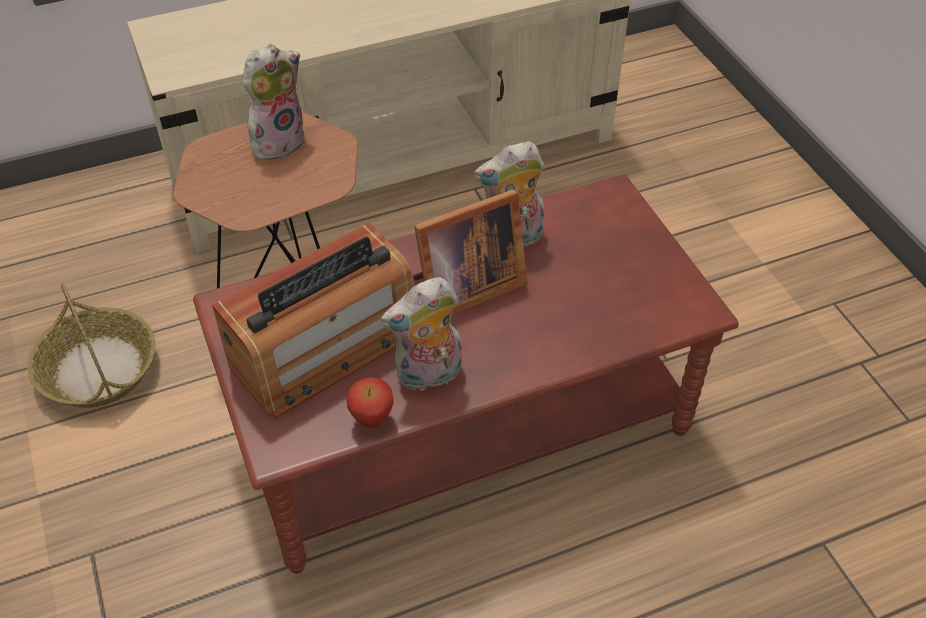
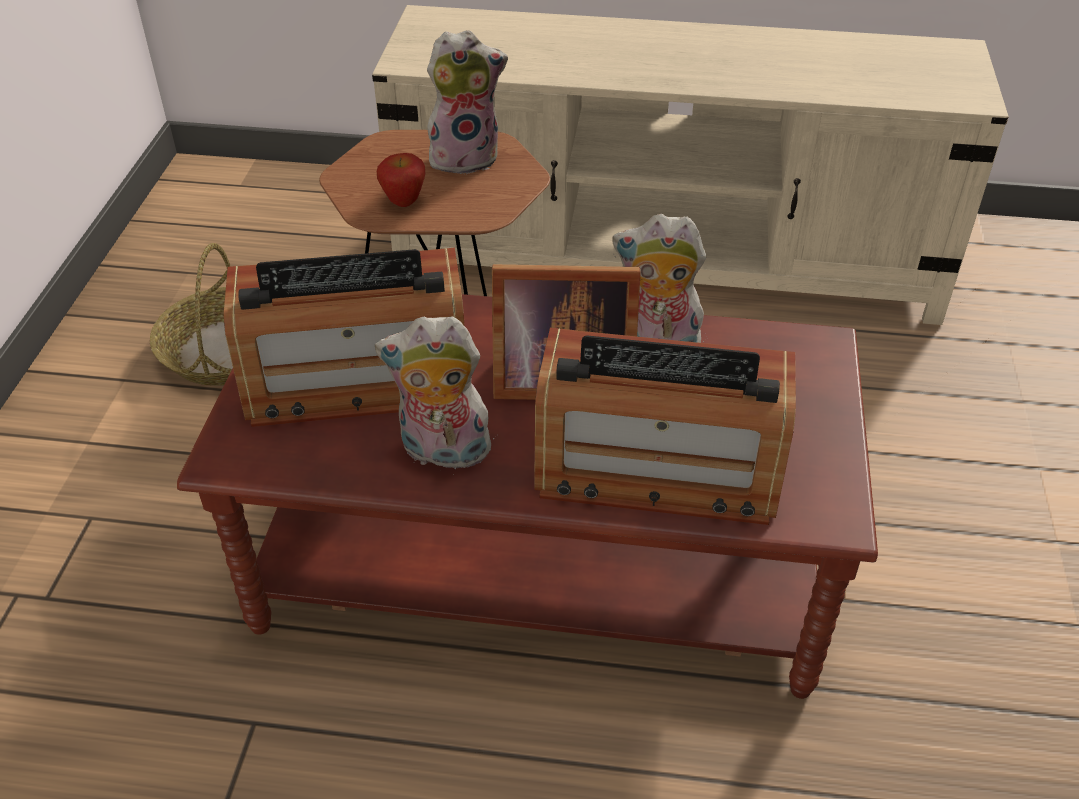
camera: 30 degrees right, 5 degrees down
(372, 419) = (345, 471): apple -> apple (404, 202)
(575, 325) = (657, 469): none -> radio

